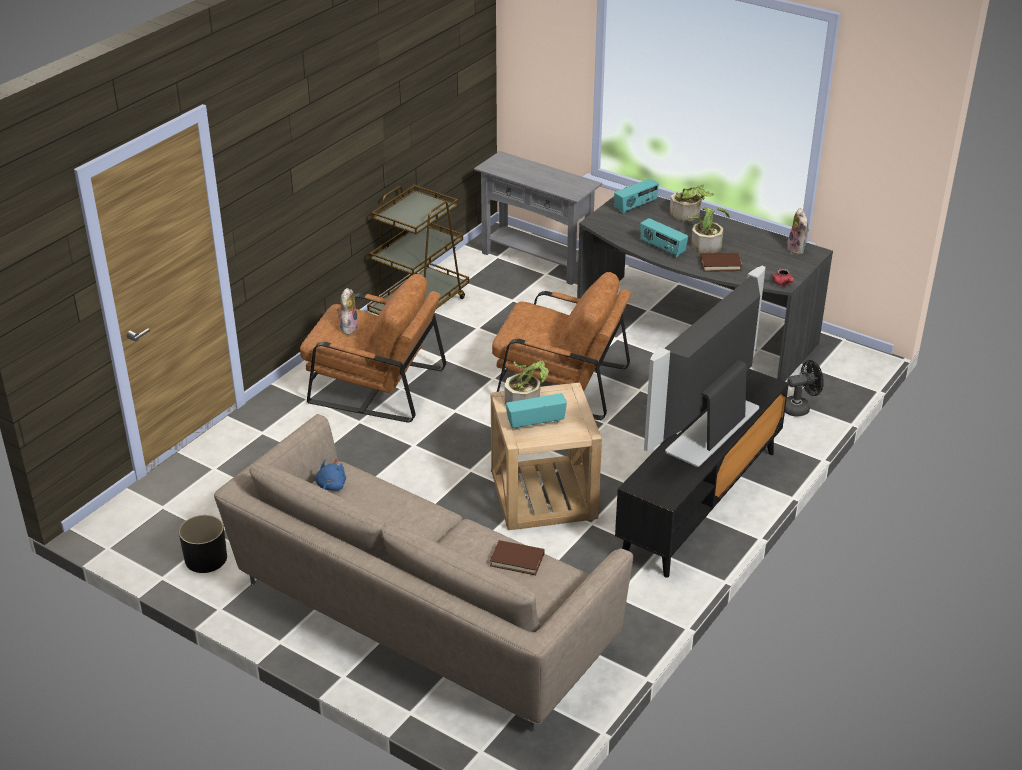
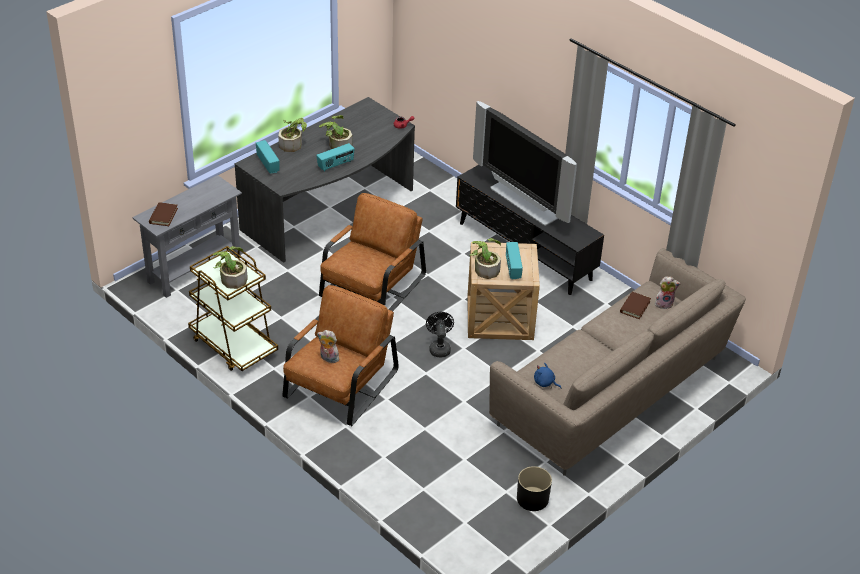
camera: 80 degrees left, 5 degrees up
(409, 214) = (231, 278): none -> potted plant
(720, 264) = (368, 145): brown book -> brown book (163, 216)
(797, 249) = (361, 110): plush toy -> plush toy (664, 303)
(800, 408) = (438, 187): black fan -> black fan (439, 347)

